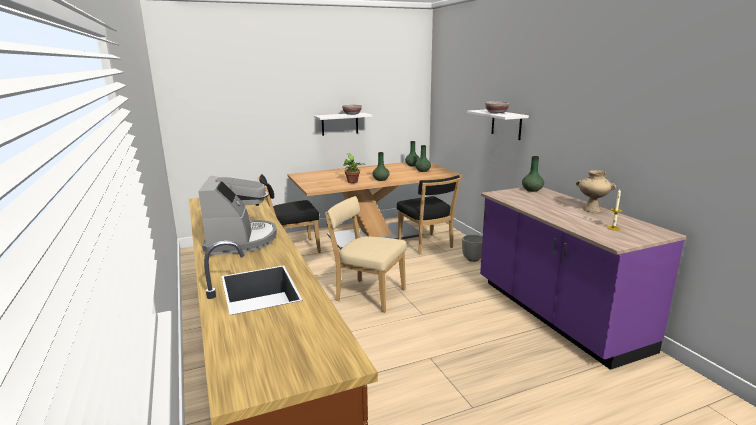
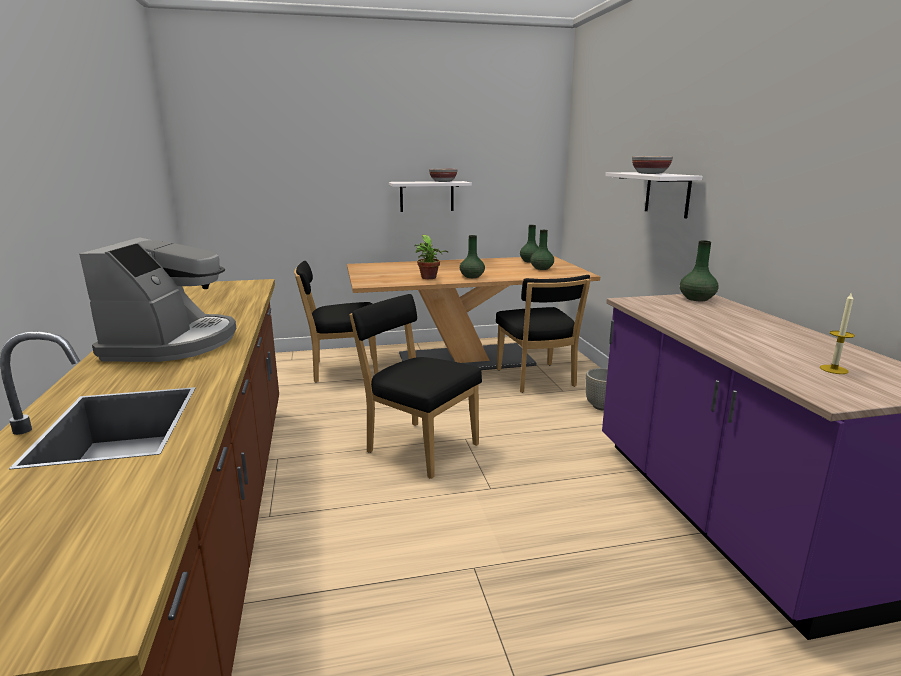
camera: 10 degrees right, 0 degrees up
(368, 294) = (418, 447): beige chair -> black chair
(591, 210) = (796, 335): beige vase -> none

